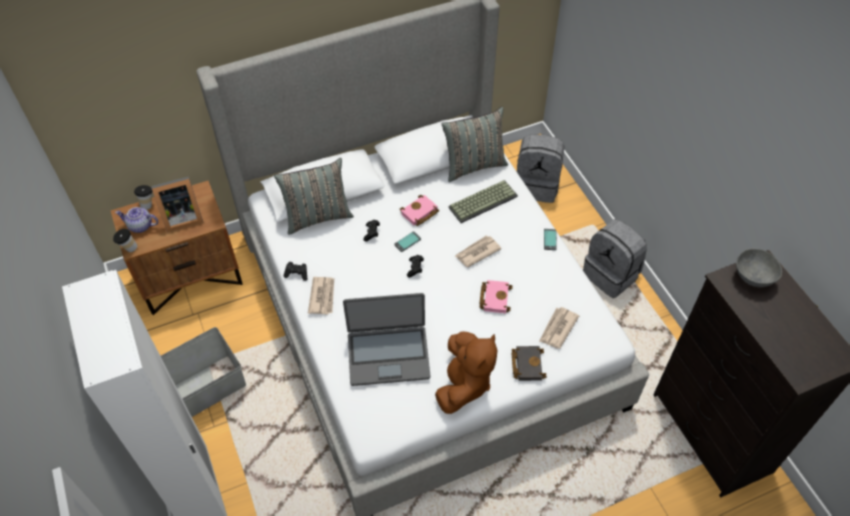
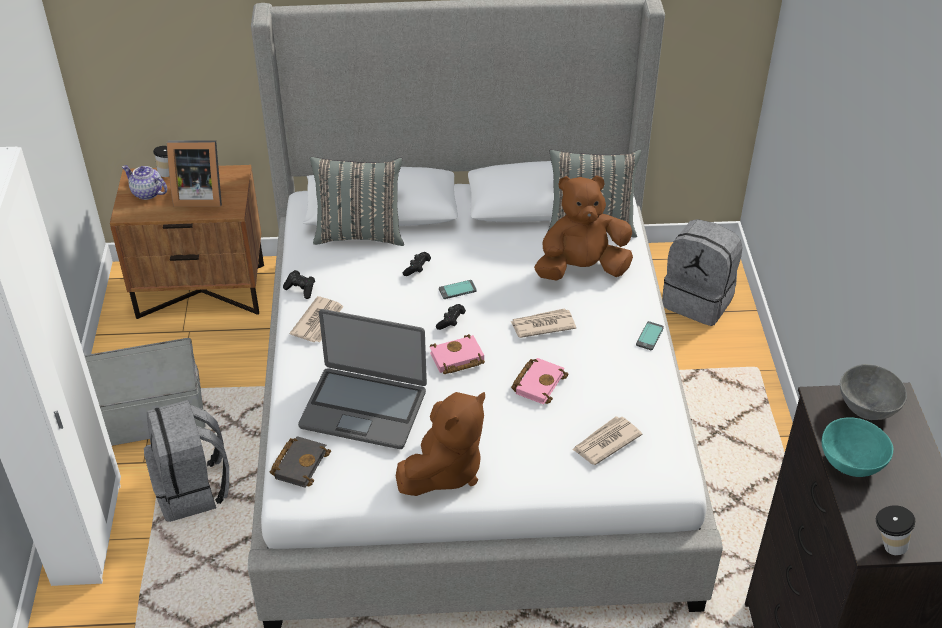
camera: 20 degrees right, 10 degrees down
(128, 248) = (120, 212): cup -> cup (887, 546)
(419, 213) = (490, 262): pink book -> pink book (456, 359)
(483, 201) = (581, 269): keyboard -> brown plush toy
(526, 364) = (541, 471): black book -> black book (299, 463)
(611, 275) = (754, 436): grey backpack -> grey backpack (193, 490)
(760, 321) = (849, 462): none -> turquoise bowl

